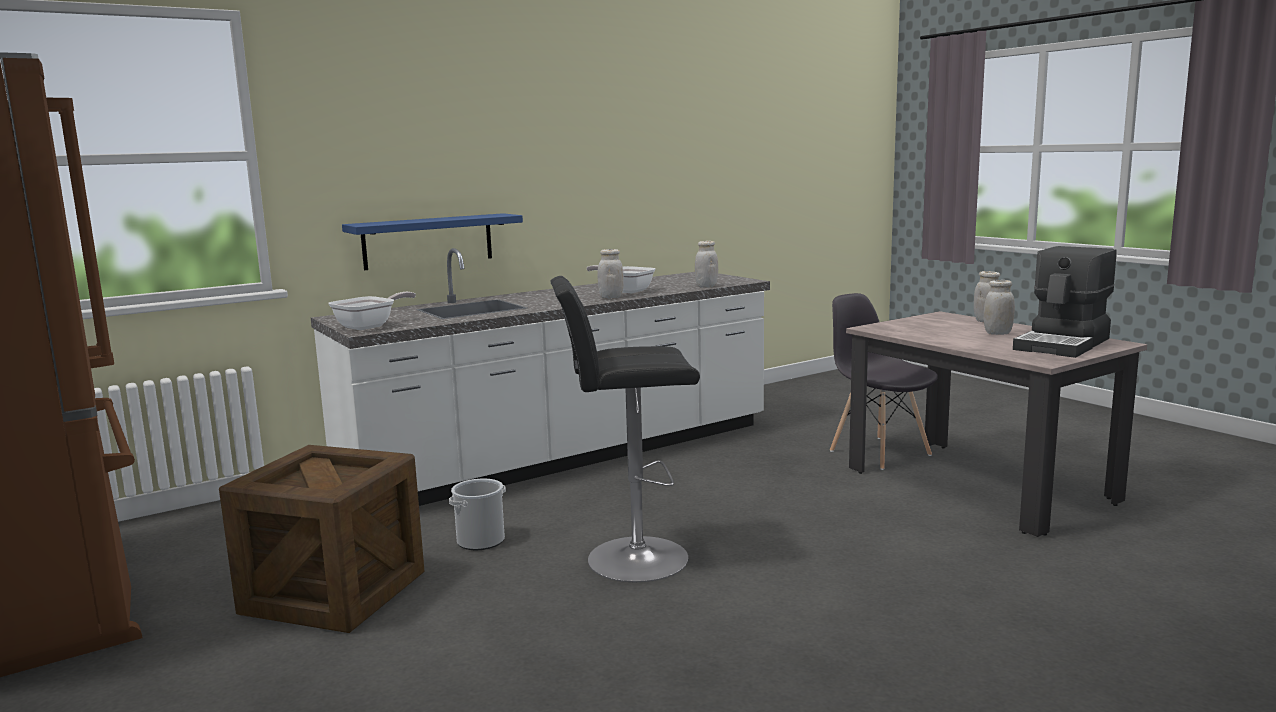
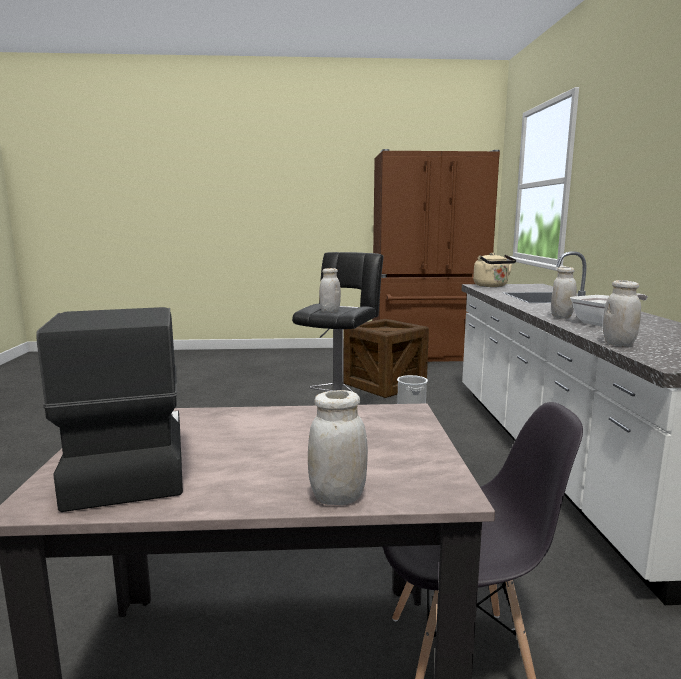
camera: 120 degrees right, 0 degrees up
(370, 326) = (492, 286): frying pan -> beige kettle
(428, 241) = (622, 248): blue shelf -> none
(997, 333) = (252, 458): white jar -> white jar (330, 311)

